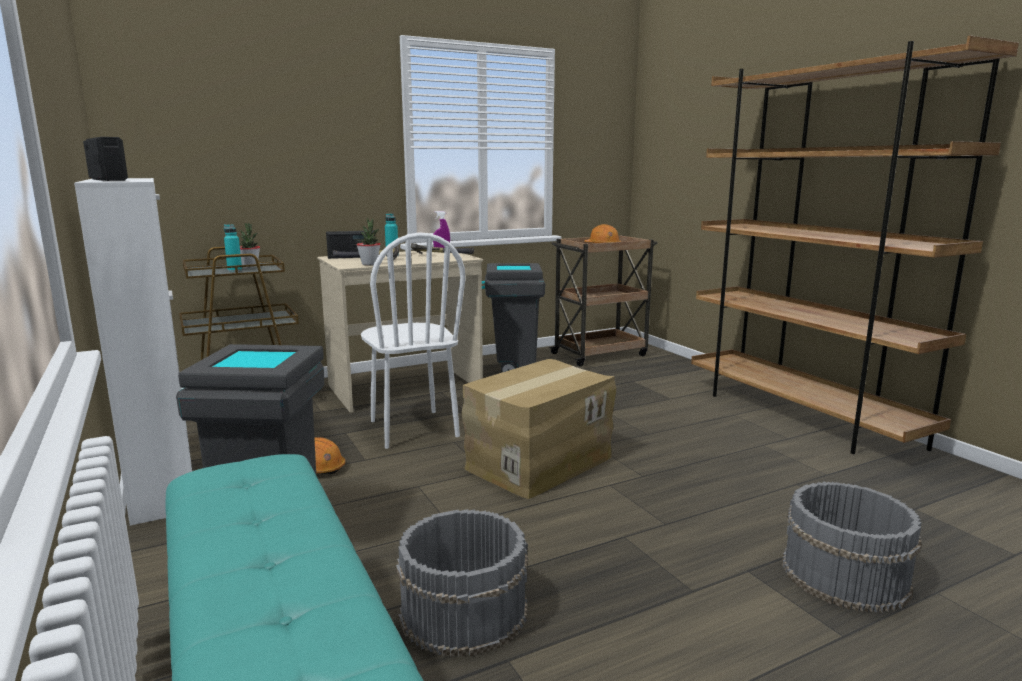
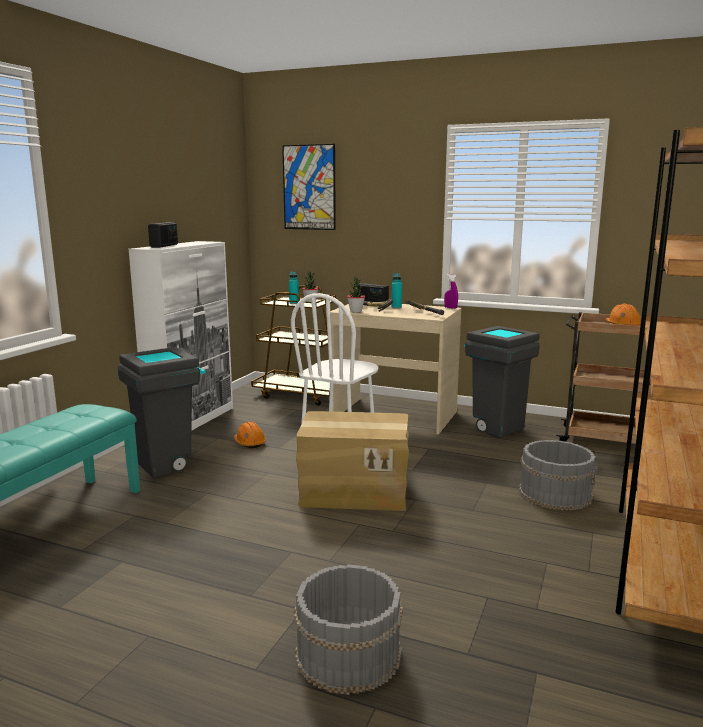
camera: 50 degrees right, 0 degrees up
(208, 102) = (309, 187): none -> picture
(463, 611) = (153, 534): grey bucket -> grey bucket (555, 493)

